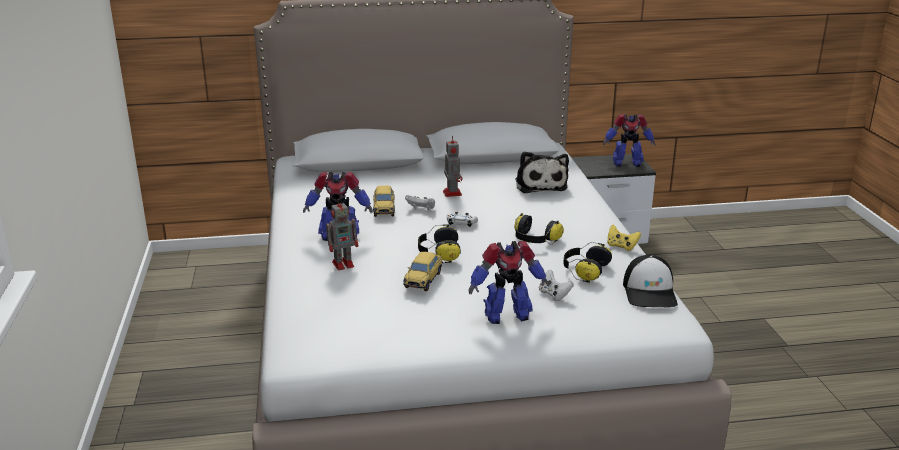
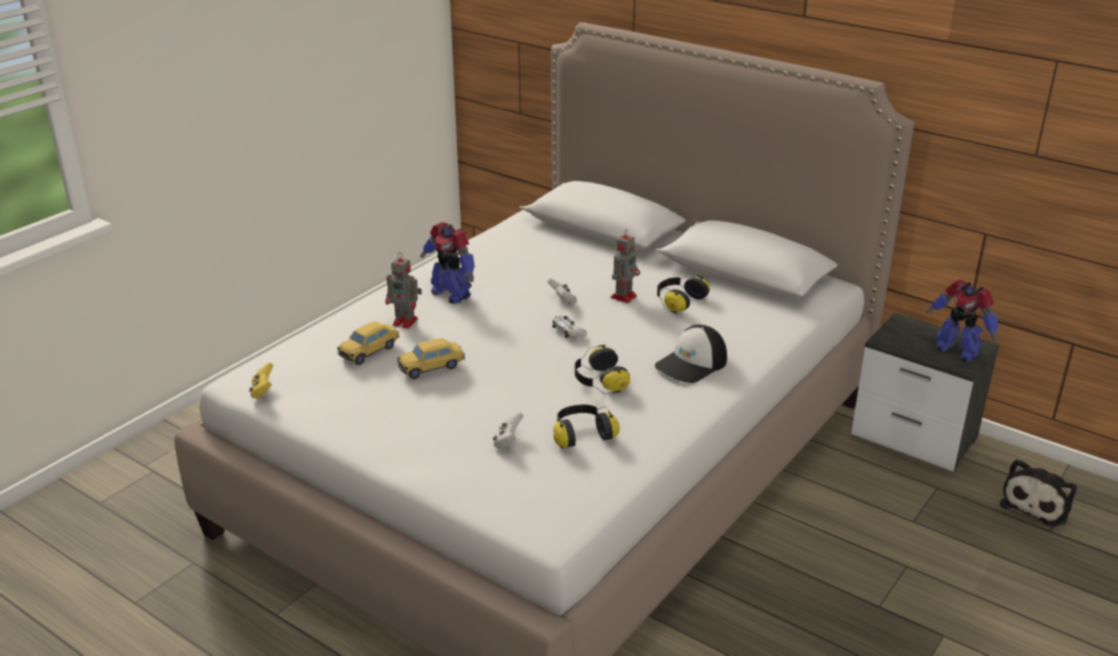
camera: 45 degrees right, 5 degrees up
(384, 209) = (532, 285): toy car -> toy car (369, 351)
(438, 253) = (491, 350): headphones -> headphones (679, 301)
(506, 315) = (433, 436): toy robot -> none
(540, 184) = (727, 326): plush toy -> plush toy (1037, 504)
(621, 246) = (669, 431): yellow game controller -> yellow game controller (263, 391)
(650, 292) = (596, 490): cap -> cap (692, 364)

